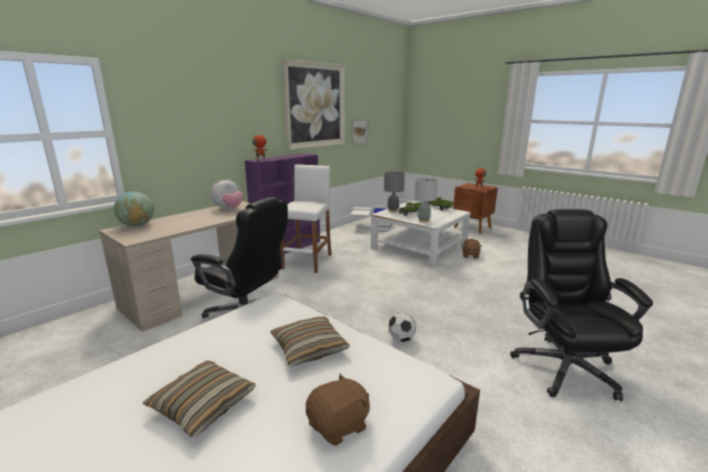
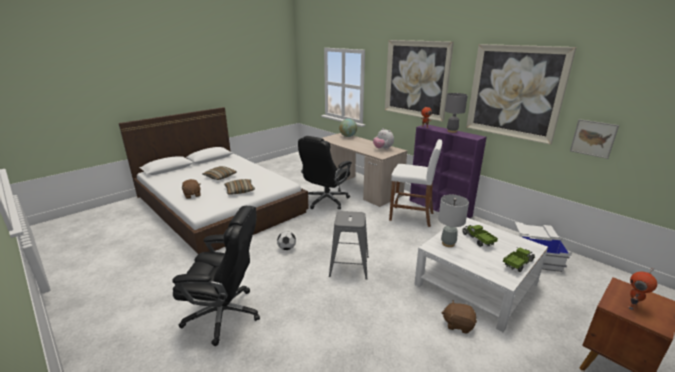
camera: 95 degrees right, 5 degrees up
(217, 104) = (416, 79): none -> picture
(393, 210) = (484, 229): grey table lamp -> grey table lamp (452, 131)
(421, 294) = (349, 266): none -> grey stool

